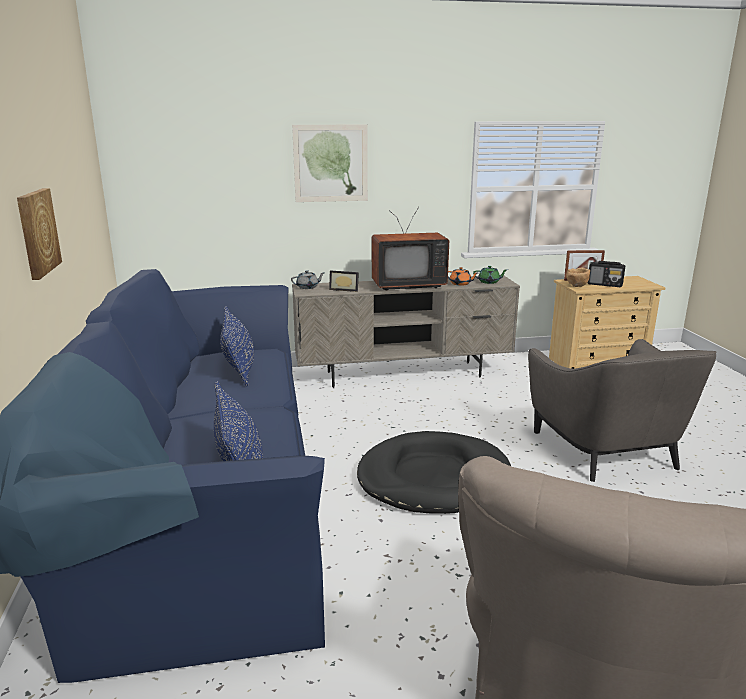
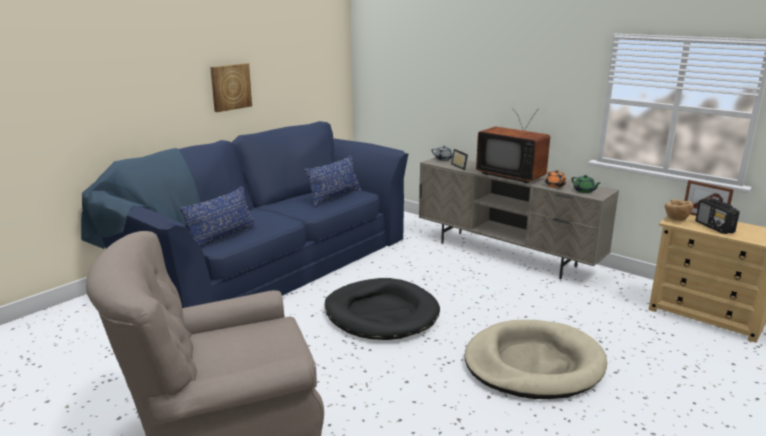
camera: 50 degrees right, 0 degrees up
(330, 163) = (485, 63): picture -> none
(606, 450) = (533, 364): grey armchair -> beige dog bed

